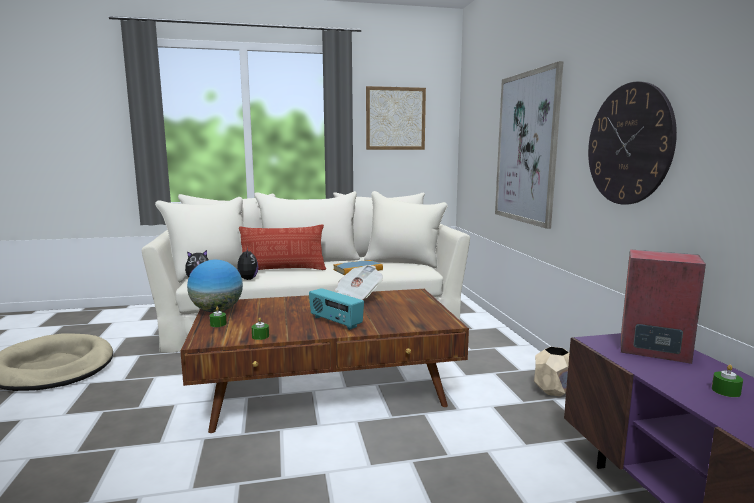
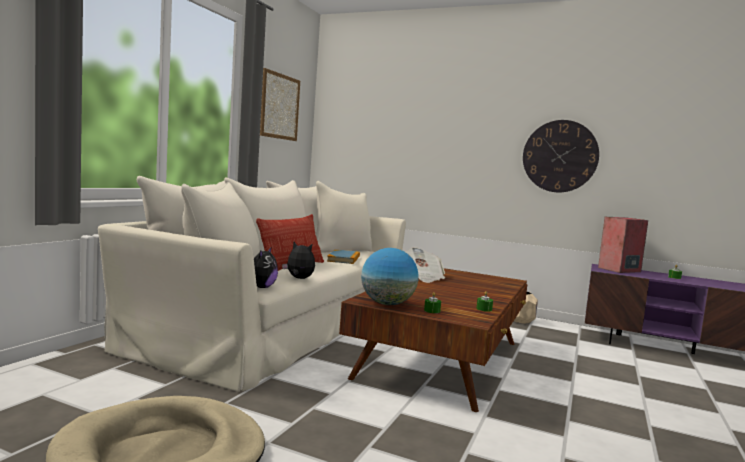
camera: 55 degrees left, 5 degrees down
(335, 322) = (476, 292): radio -> none
(526, 148) = (441, 150): picture -> none

